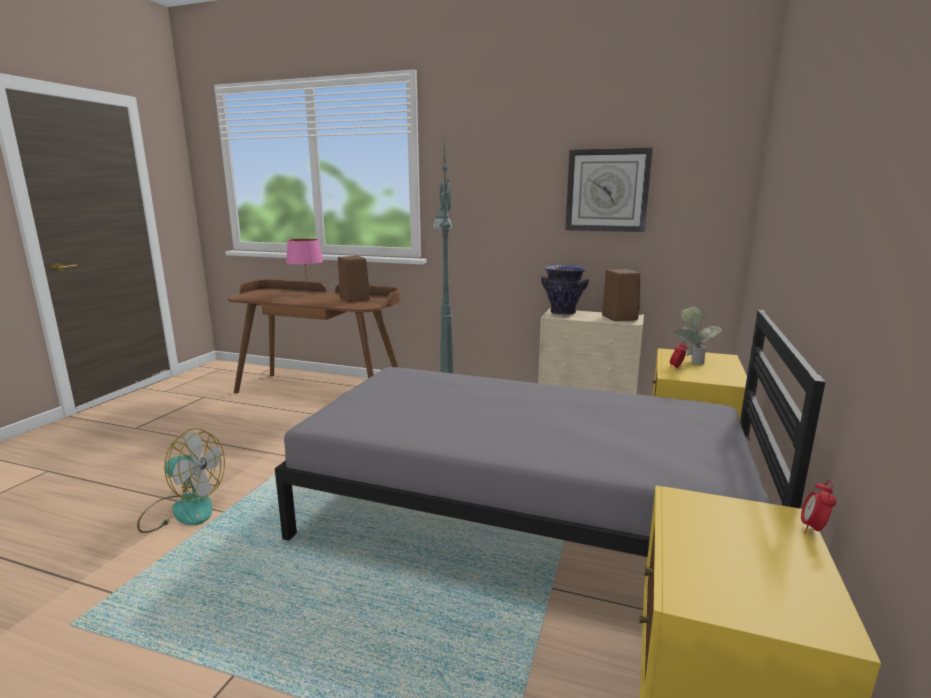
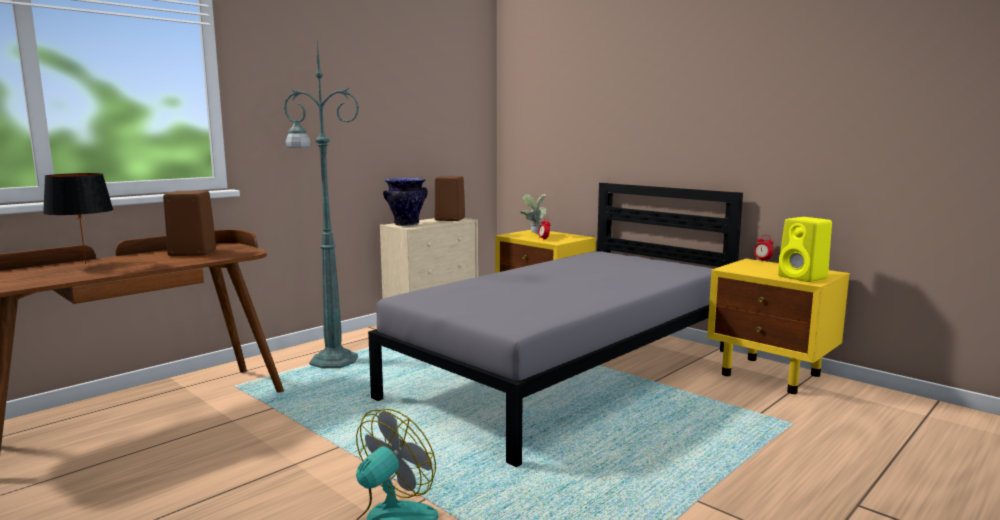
camera: 65 degrees left, 5 degrees down
(307, 294) = (85, 264): pink table lamp -> black table lamp
(607, 190) = (411, 106): wall clock -> none
(714, 585) = (804, 277): none -> yellow speaker

